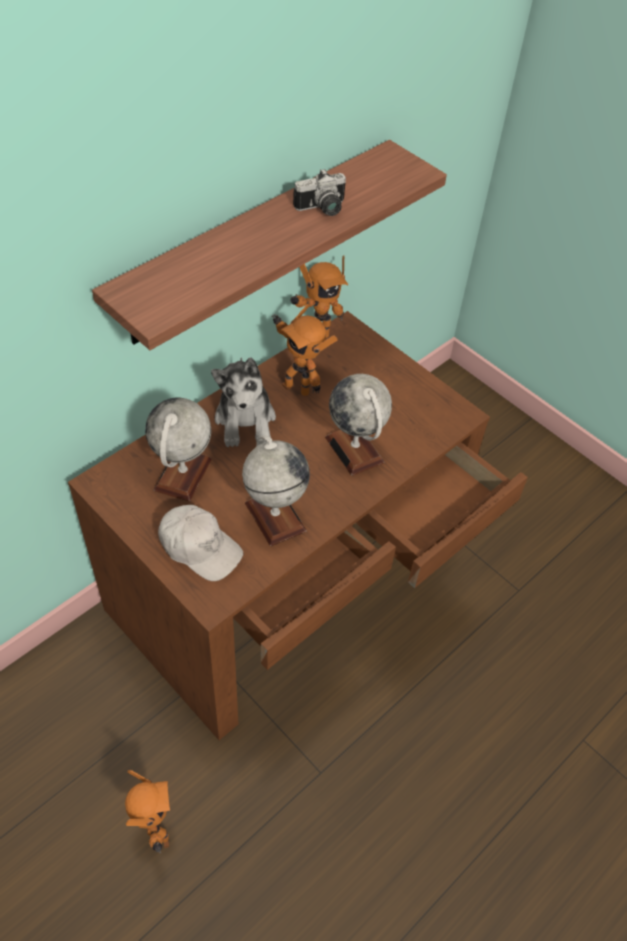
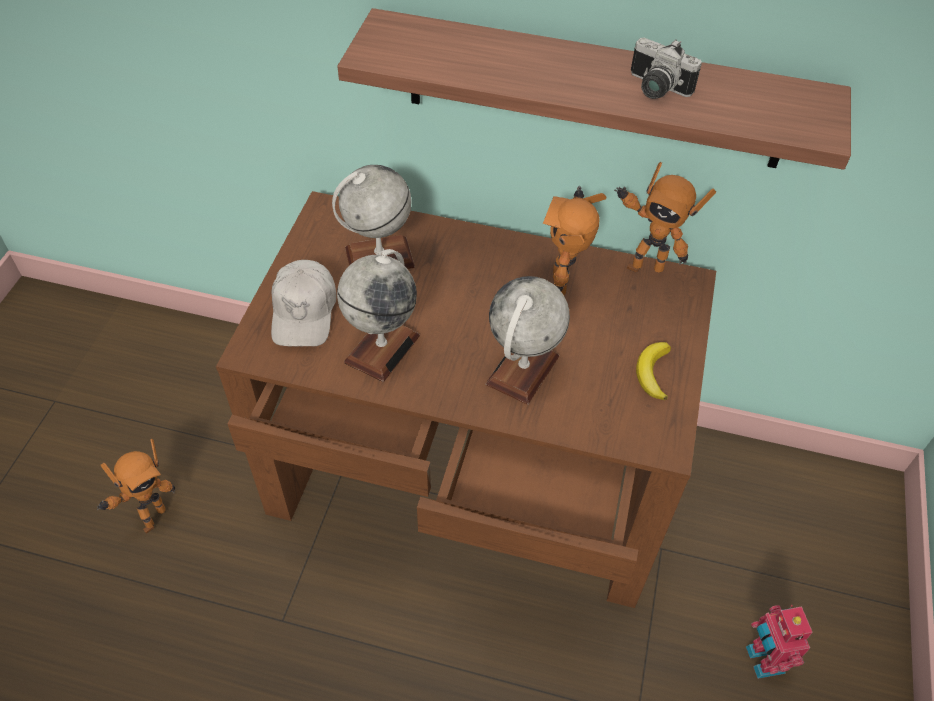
camera: 60 degrees right, 0 degrees up
(245, 420) = (484, 267): plush toy -> none
(404, 388) = (652, 372): none -> banana
(521, 505) = (762, 660): none -> toy robot

